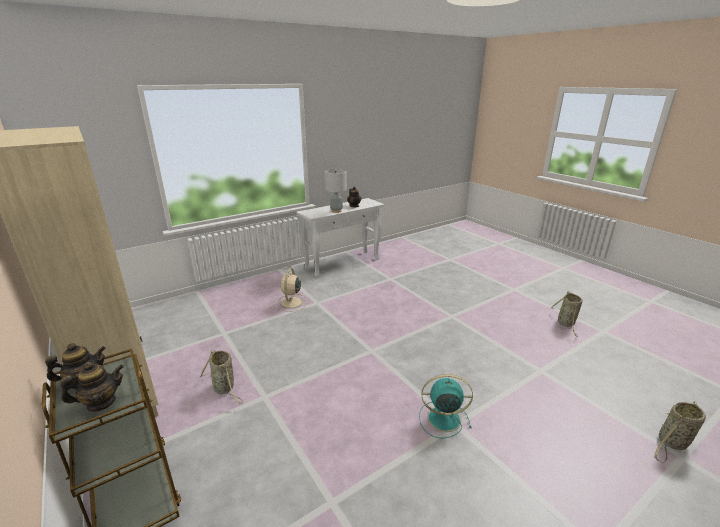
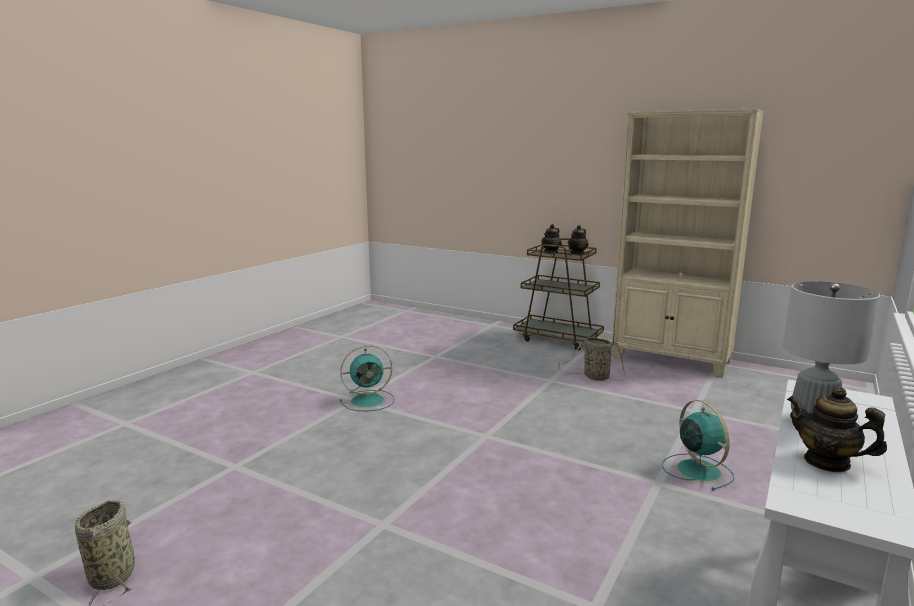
camera: 155 degrees right, 10 degrees down
(291, 303) = (697, 470): beige fan -> turquoise fan
(671, 443) = (123, 430): basket -> none

